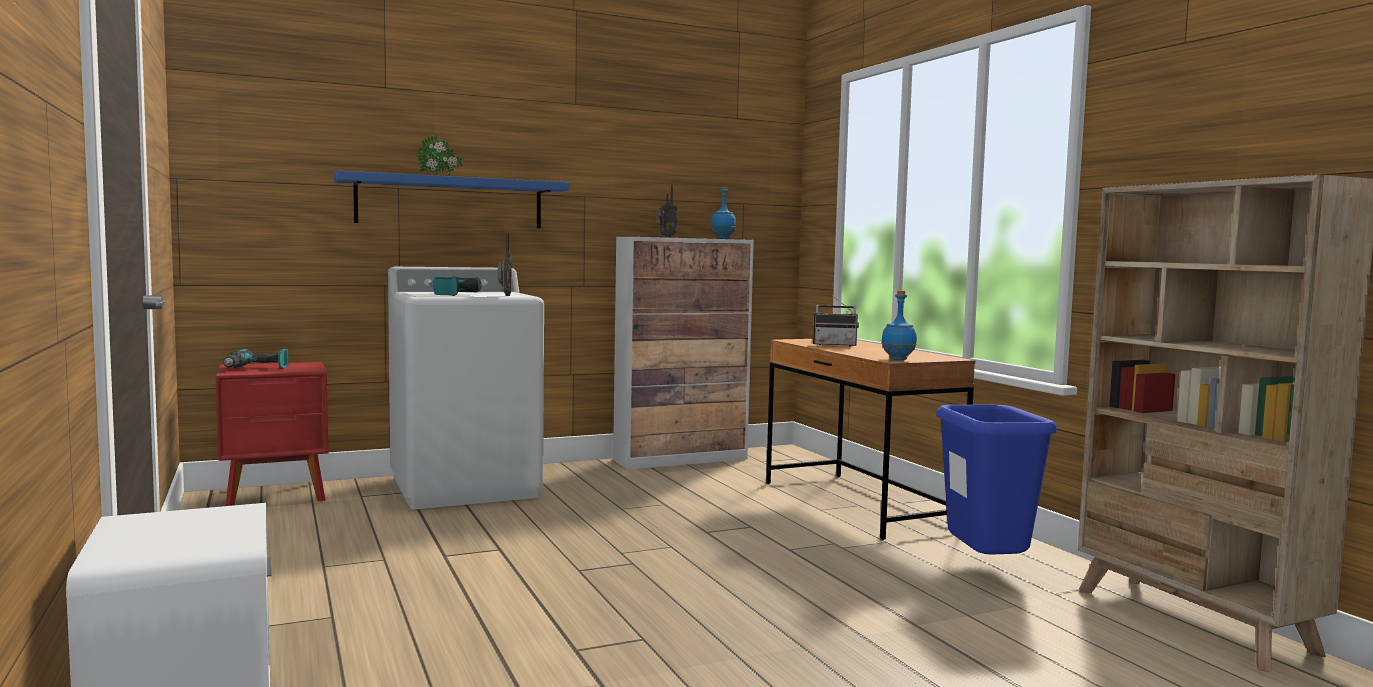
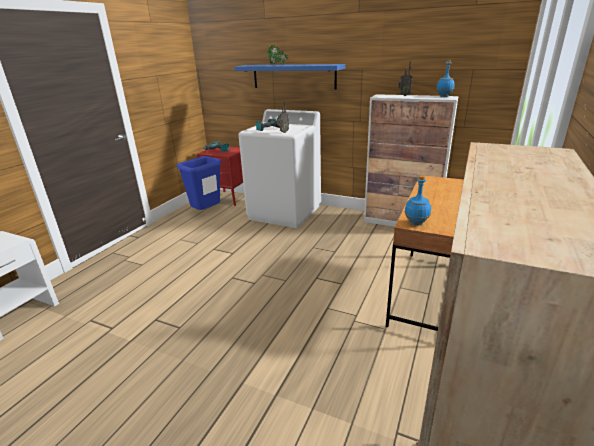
camera: 50 degrees right, 20 degrees up
(834, 345) = (438, 191): radio -> none
(986, 570) = (396, 384): blue trash can -> blue trash can (206, 213)

